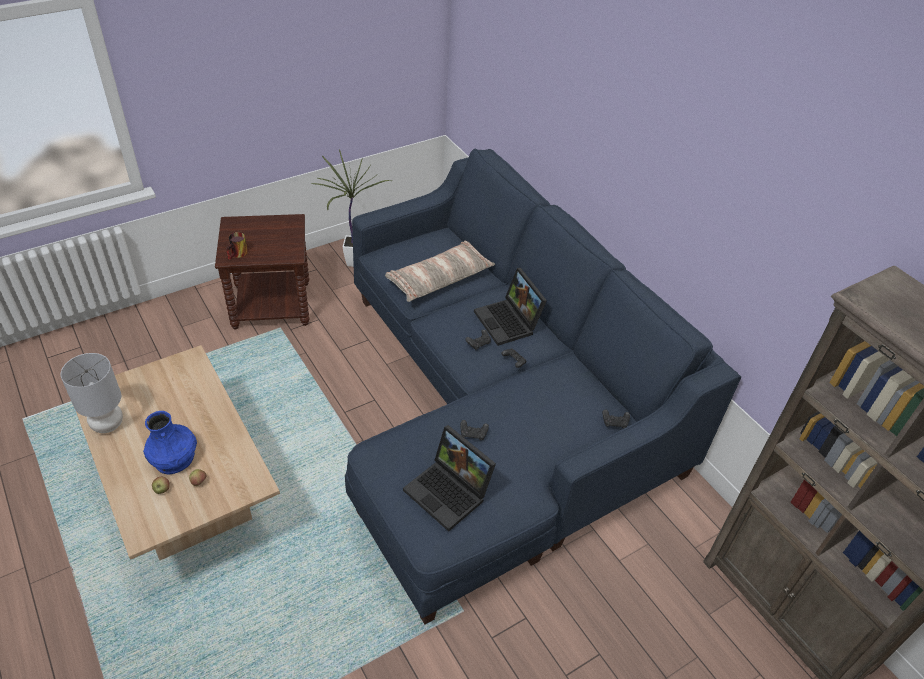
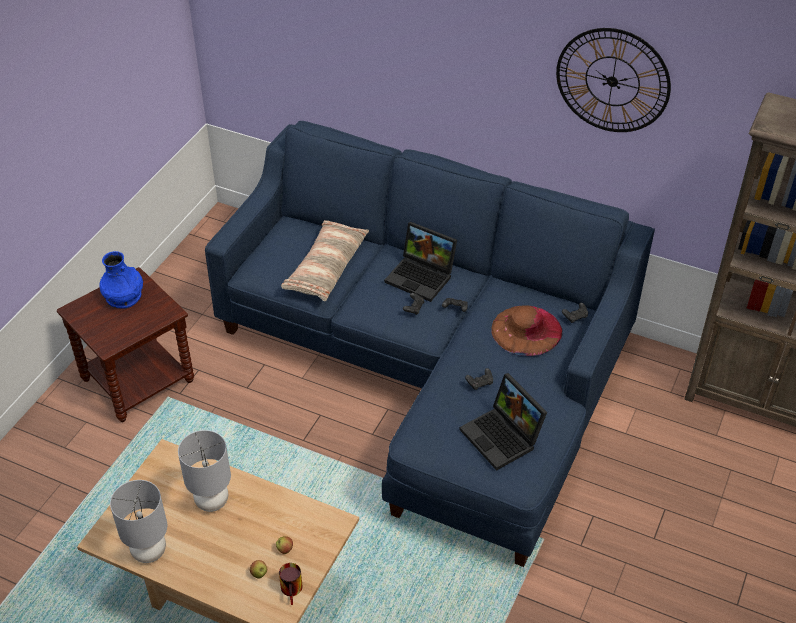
camera: 30 degrees left, 0 degrees up
(174, 458) = (242, 543): blue vase -> blue vase (124, 296)
(186, 412) = (211, 501): none -> grey table lamp
(238, 254) = (115, 337): mug -> mug (293, 590)
(351, 265) = (180, 301): potted plant -> none
(450, 492) = (503, 437): laptop -> laptop turned 45 degrees clockwise
(556, 411) = (526, 330): none -> brown hat
(743, 198) = (612, 81): none -> wall clock

